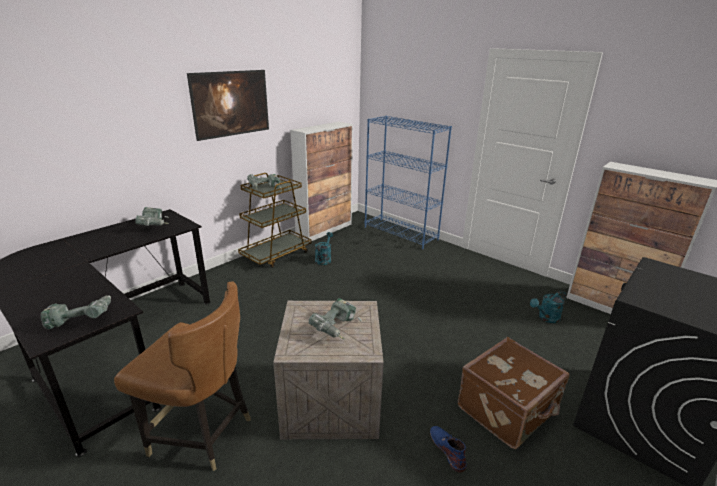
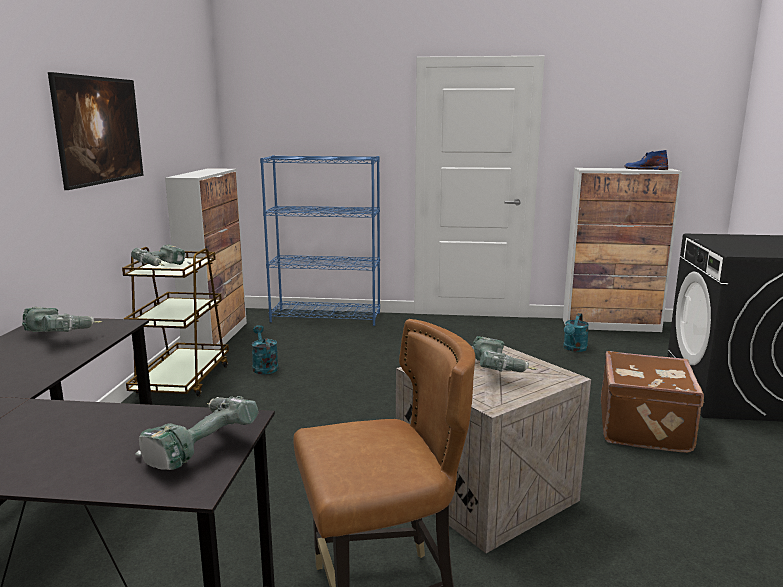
camera: 35 degrees left, 10 degrees down
(447, 449) = (644, 478): blue boot -> blue boot (645, 169)

